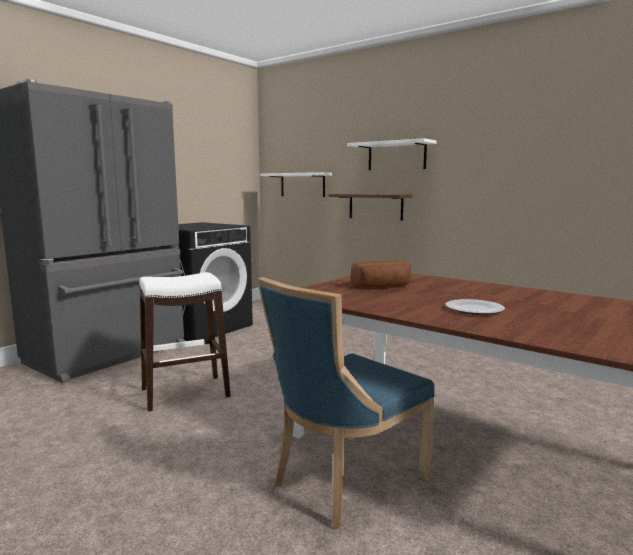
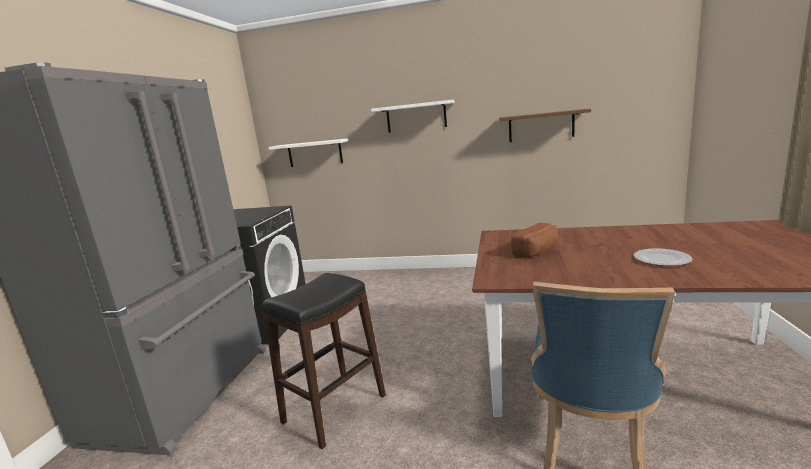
camera: 25 degrees left, 5 degrees up
(185, 393) = (334, 409): white stool -> black stool
(375, 206) = (400, 166): brown shelf -> brown shelf (541, 126)

